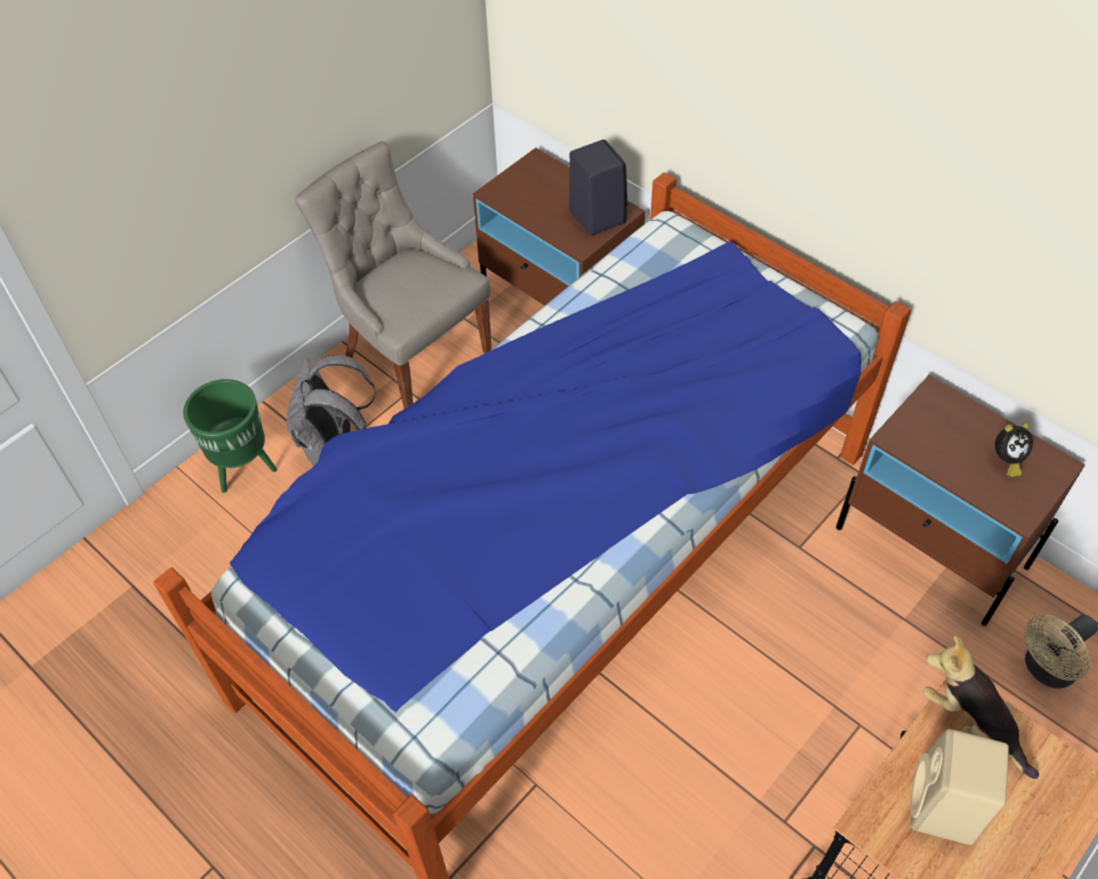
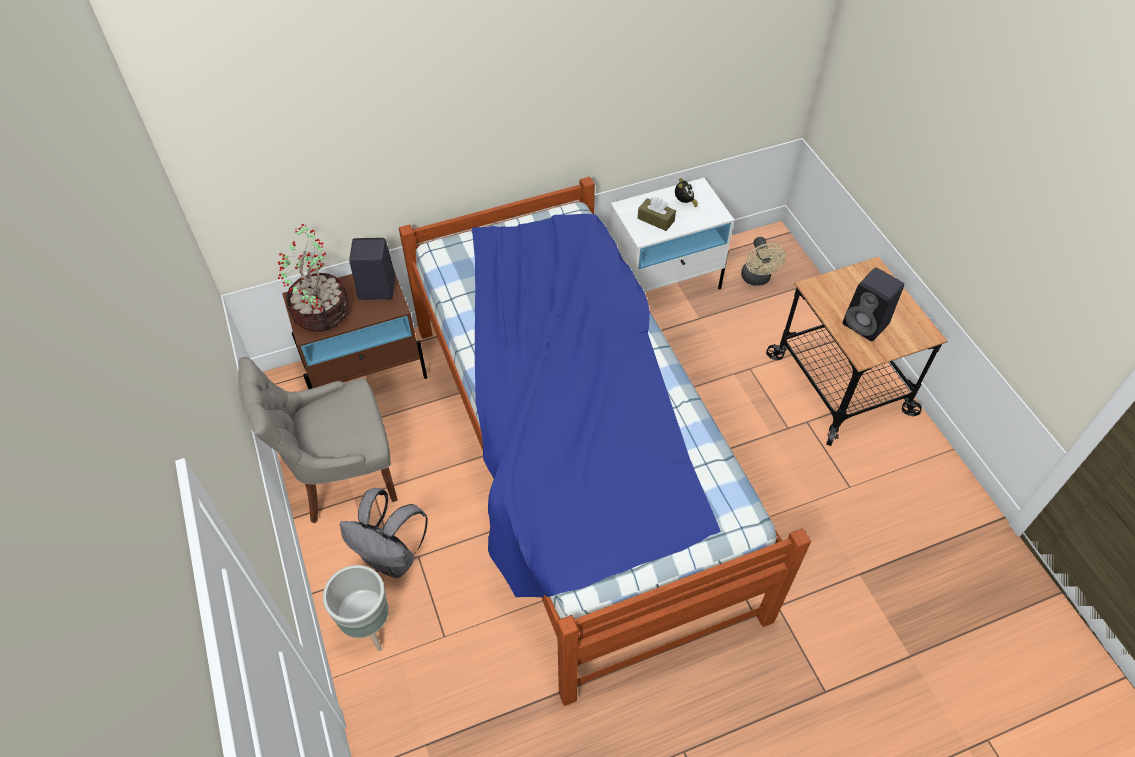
camera: 65 degrees left, 0 degrees up
(245, 468) = (368, 627): green planter -> grey planter
(531, 190) = (322, 312): none -> potted plant
(932, 548) = (664, 284): brown nightstand -> white nightstand
(941, 439) = (656, 219): none -> brown tissue box
(944, 809) = (867, 324): beige speaker -> black speaker
(971, 725) = (828, 292): plush toy -> none

